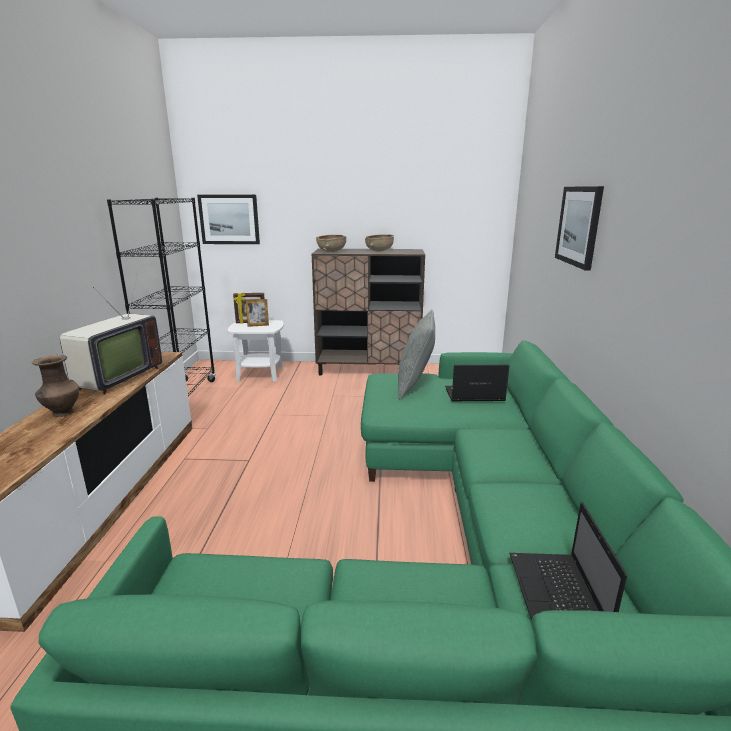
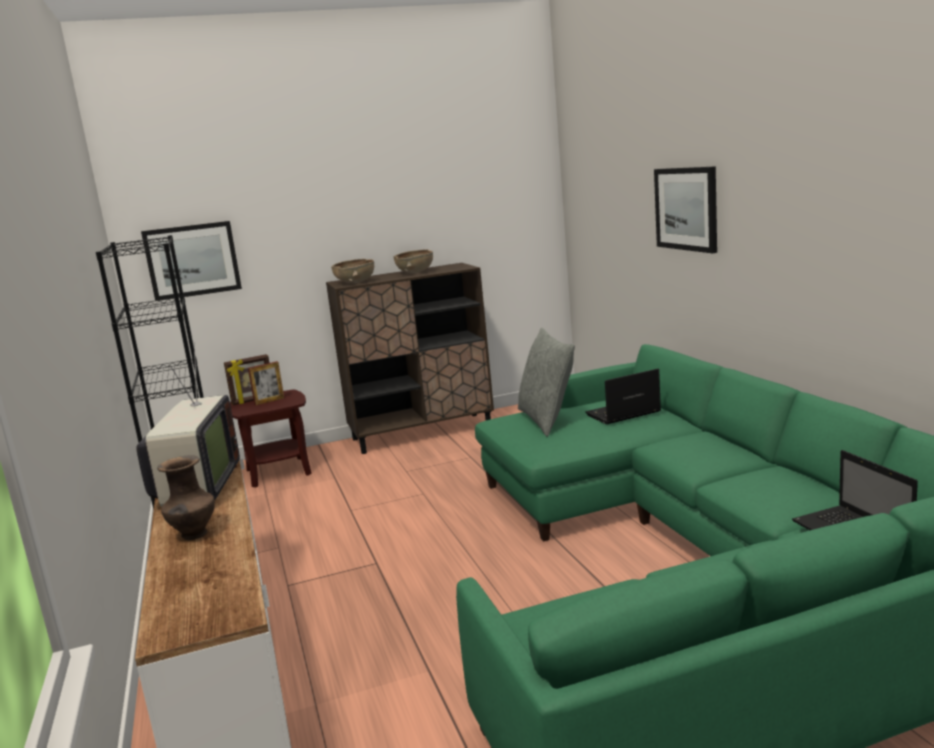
camera: 20 degrees left, 5 degrees down
(260, 374) = (278, 472): white side table -> brown side table

